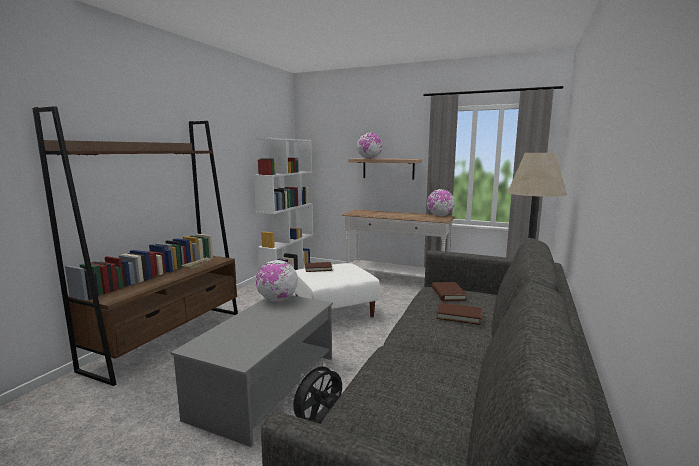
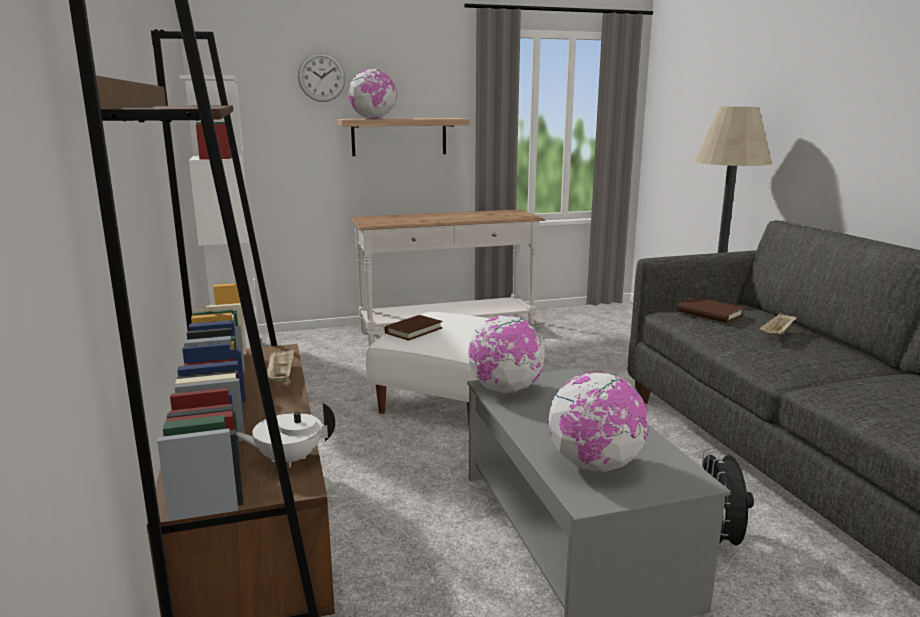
camera: 40 degrees left, 5 degrees up
(130, 292) = (288, 459): none -> white teapot
(351, 137) = (321, 77): none -> wall clock
(440, 216) = (508, 212): globe -> globe (595, 465)
(459, 316) = (777, 335): brown book -> beige tray

